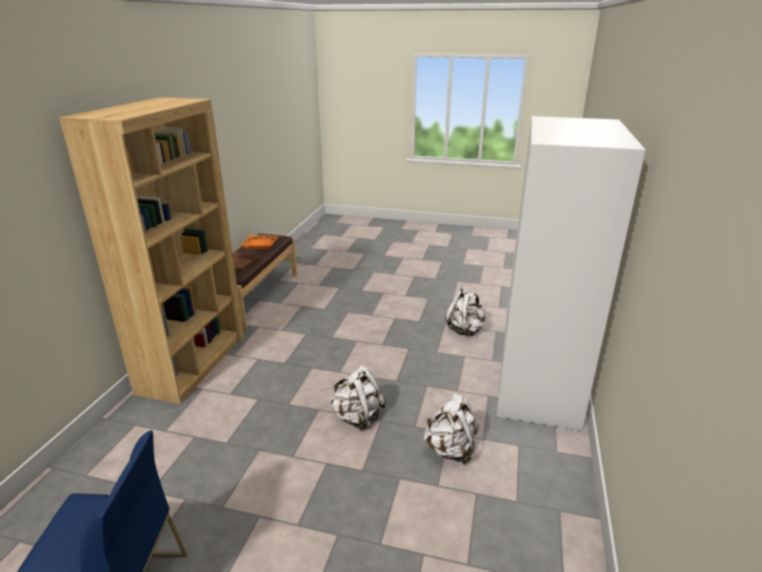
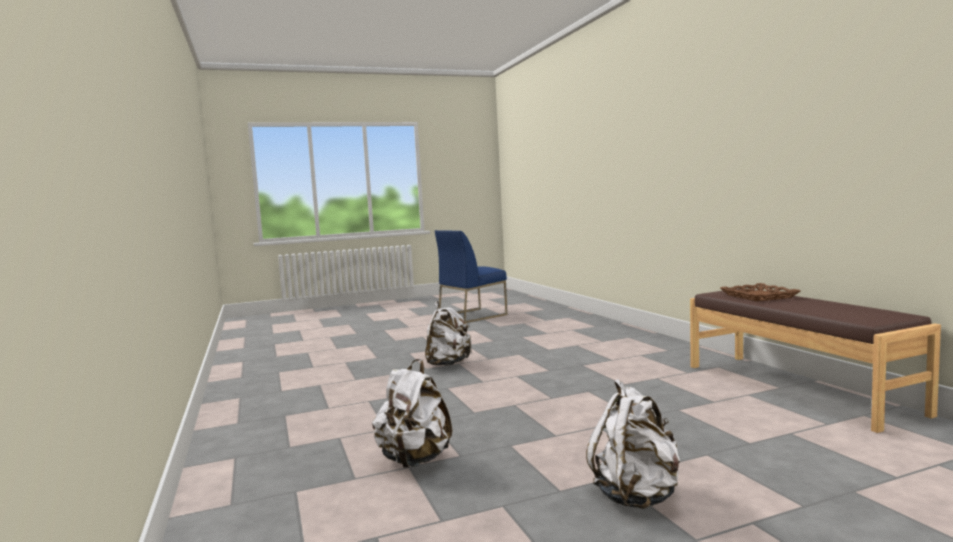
camera: 145 degrees right, 20 degrees down
(193, 363) = (653, 344): brown bookcase -> none
(259, 244) = (842, 309): orange tray -> none
(451, 450) = (346, 374): white backpack -> white backpack (637, 496)
(539, 383) = (258, 435): white wardrobe -> none

